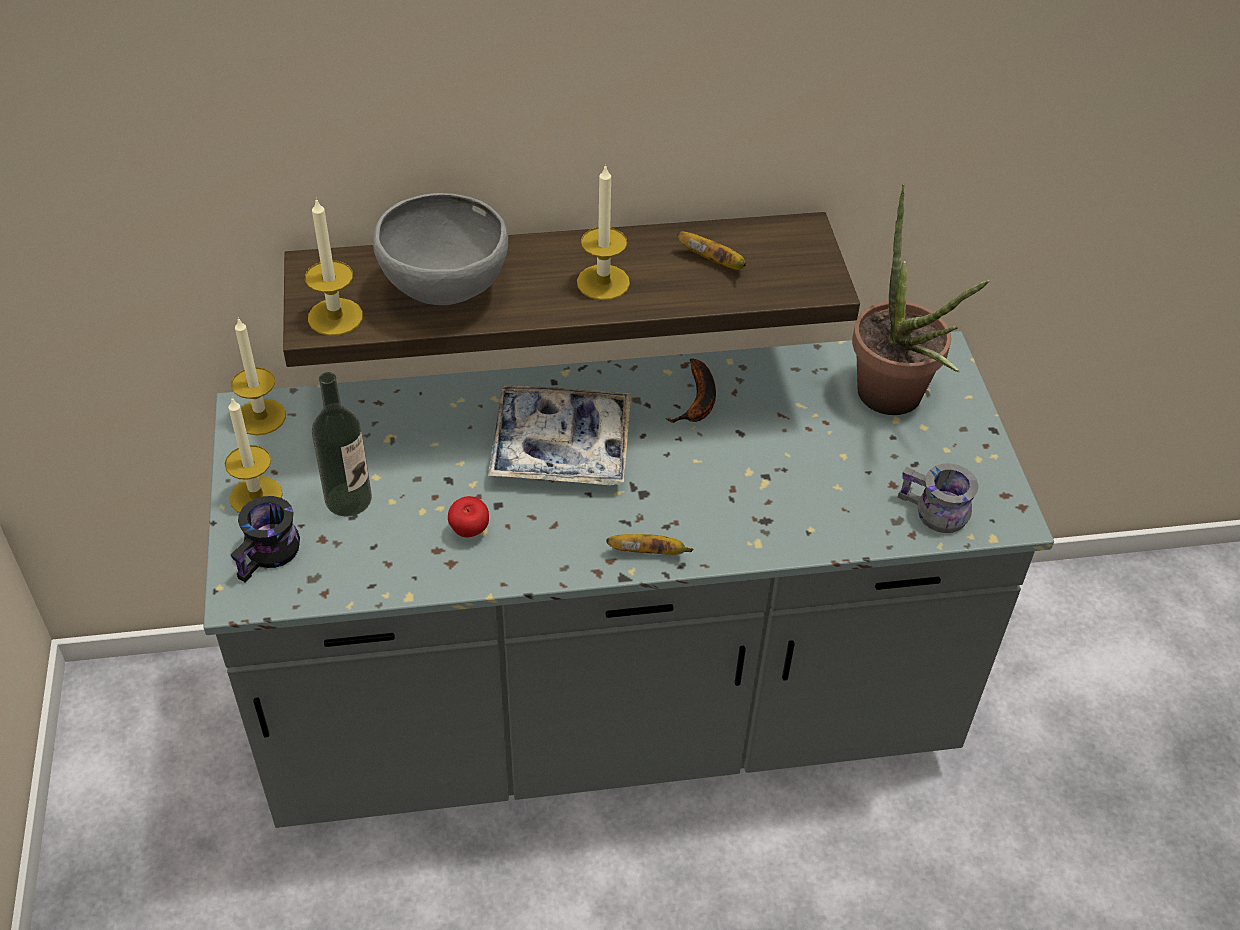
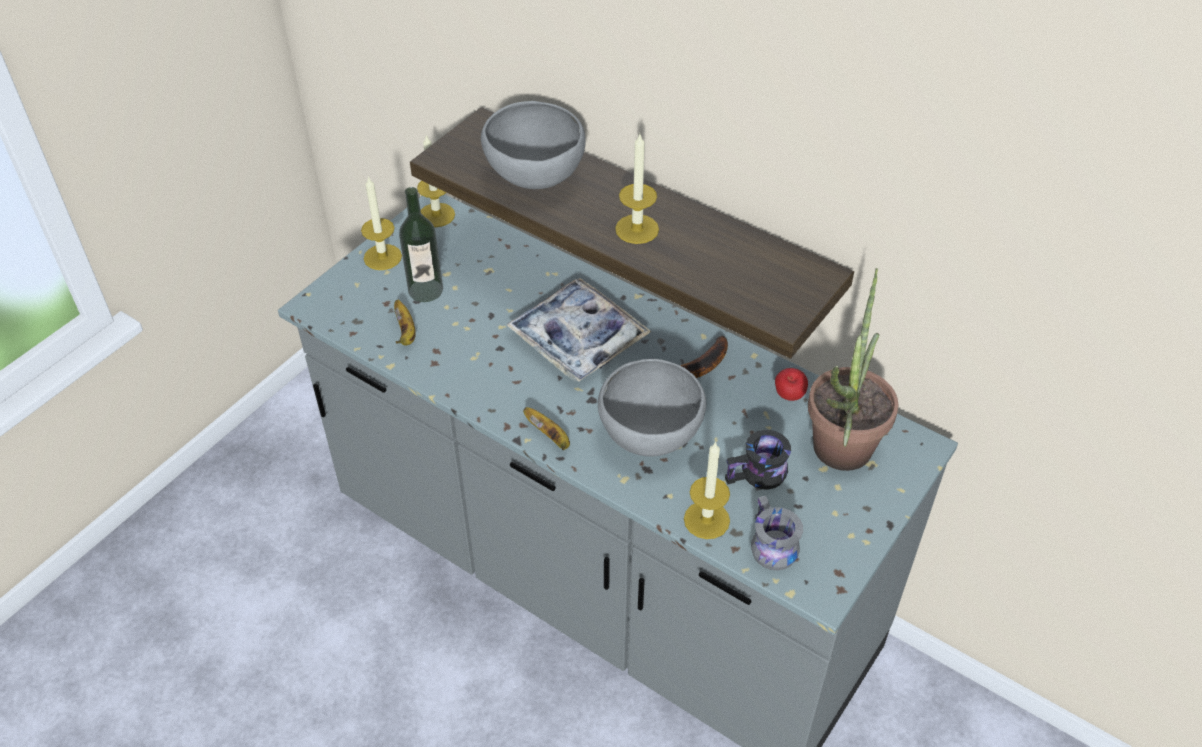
camera: 45 degrees right, 0 degrees up
(271, 556) = (351, 294): black mug -> black mug (758, 477)
(335, 317) = (458, 159): candle -> candle (706, 520)
(469, 532) = (465, 353): apple -> apple (788, 397)
(714, 262) = (726, 258): banana -> banana (405, 332)
(735, 492) = (650, 438): none -> grey bowl

